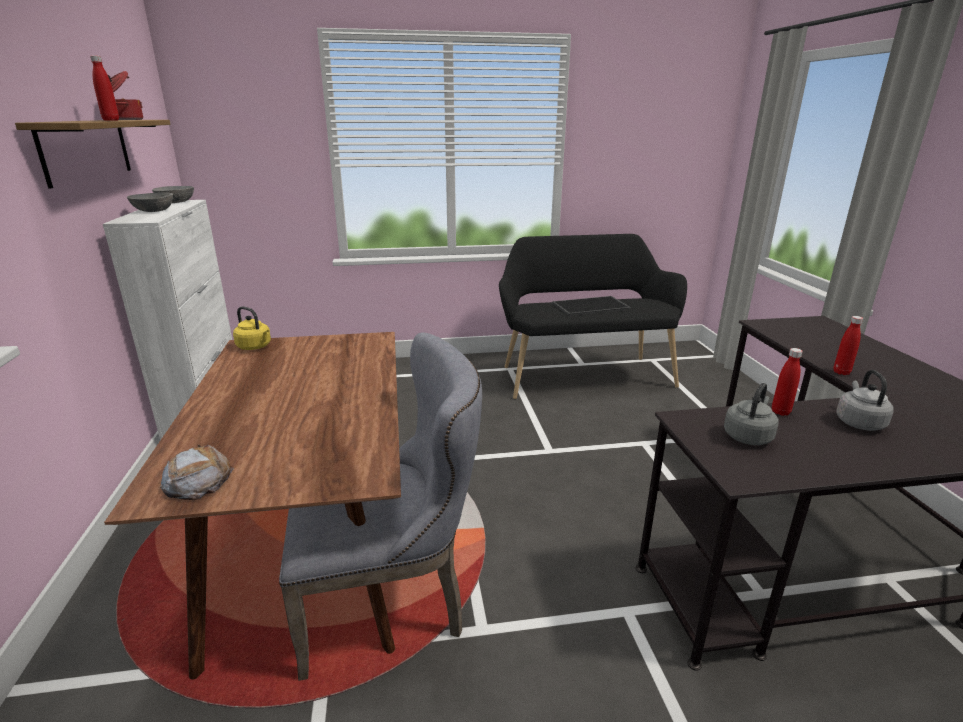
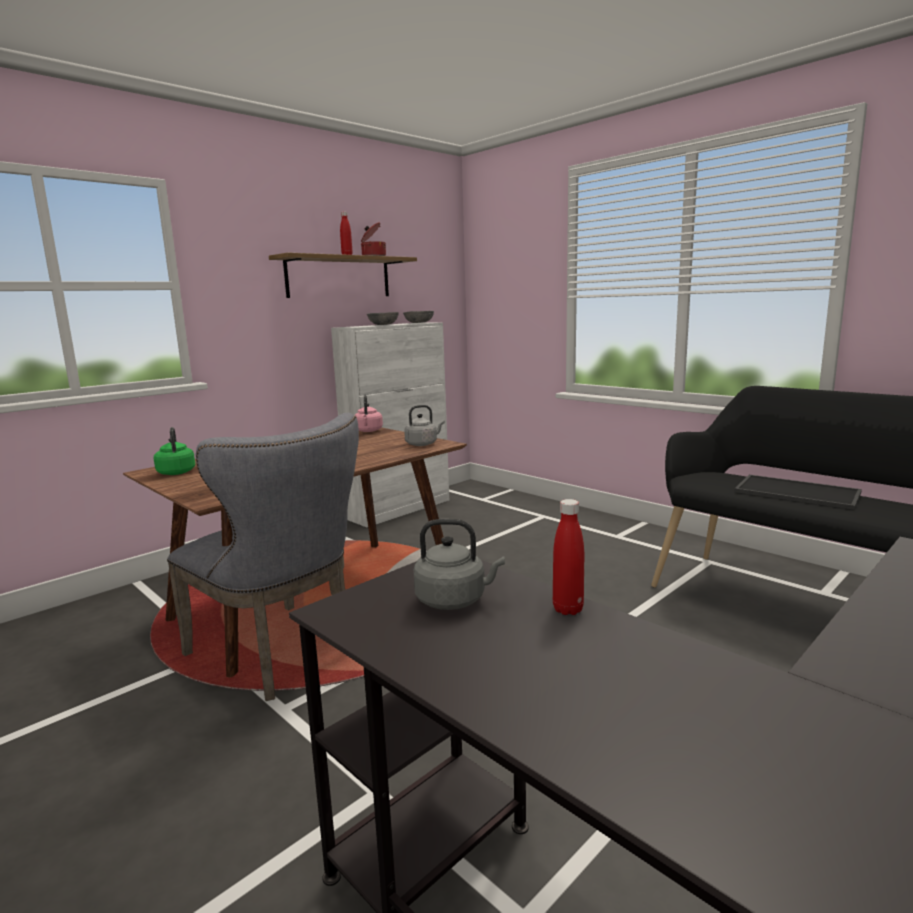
camera: 55 degrees right, 10 degrees down
(197, 480) = (176, 472): bread -> green kettle
(255, 347) = (368, 431): yellow kettle -> pink kettle
(841, 372) = (852, 638): red bottle -> none
(858, 422) = (636, 671): grey kettle -> grey kettle (423, 444)

